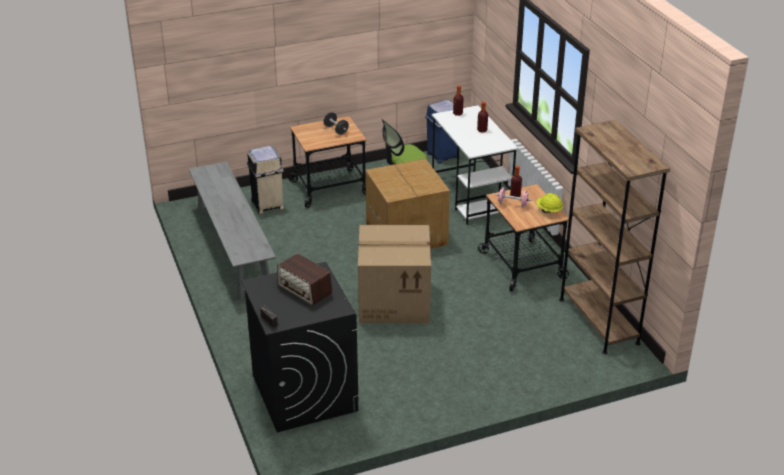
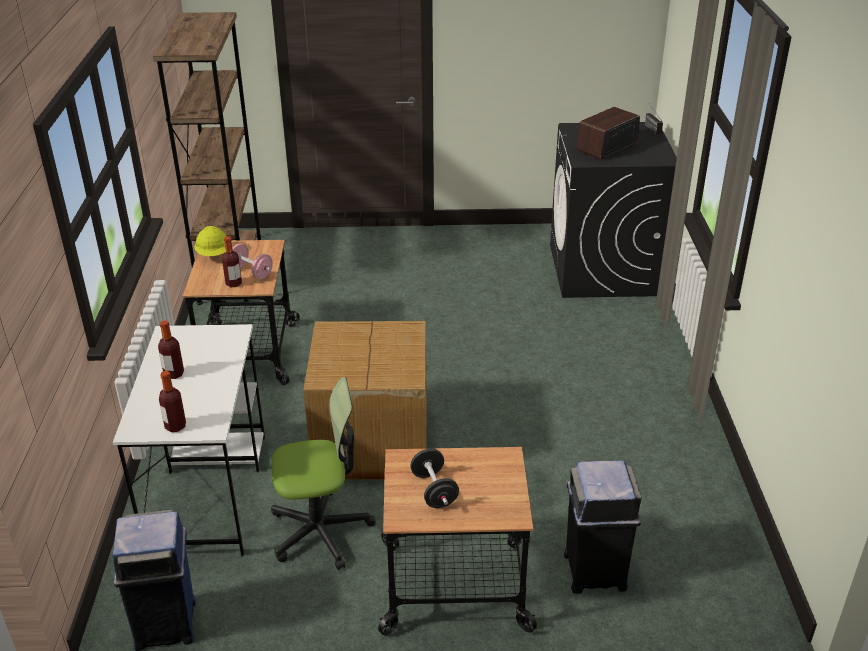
camera: 160 degrees left, 0 degrees up
(233, 249) = (672, 480): grey bench -> none
(267, 205) = (595, 570): beige trash can -> black trash can
(304, 289) = (607, 147): radio -> radio turned 105 degrees counterclockwise
(395, 300) = (450, 343): cardboard box -> none

